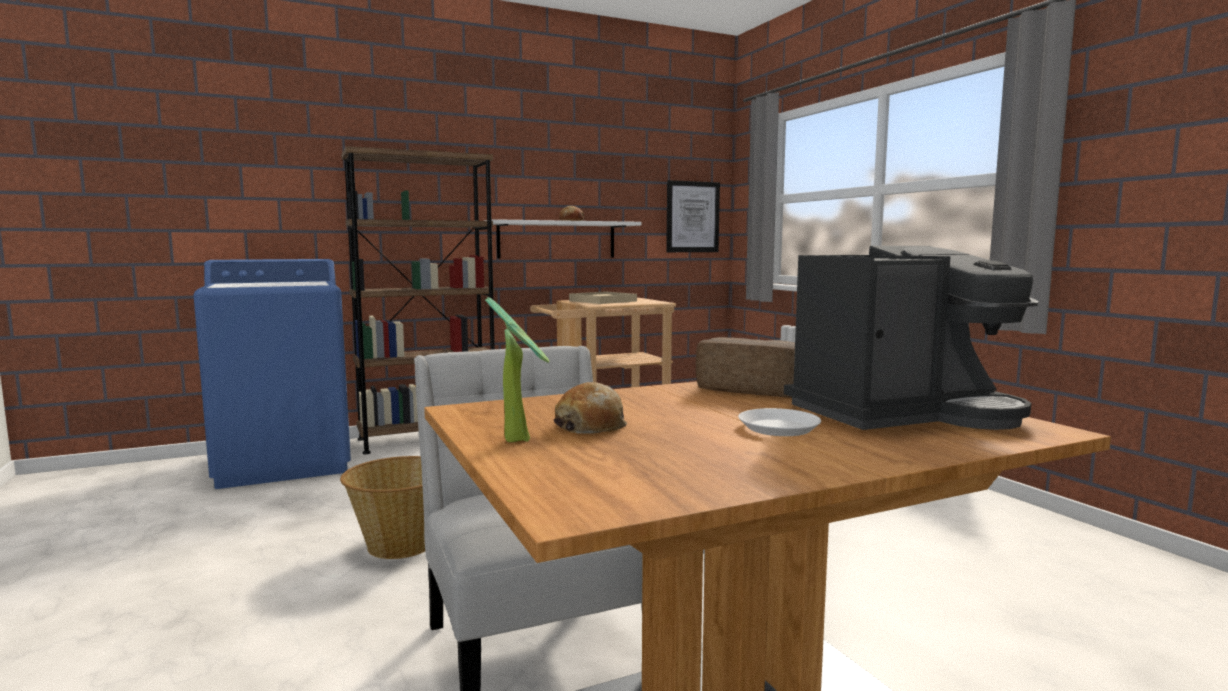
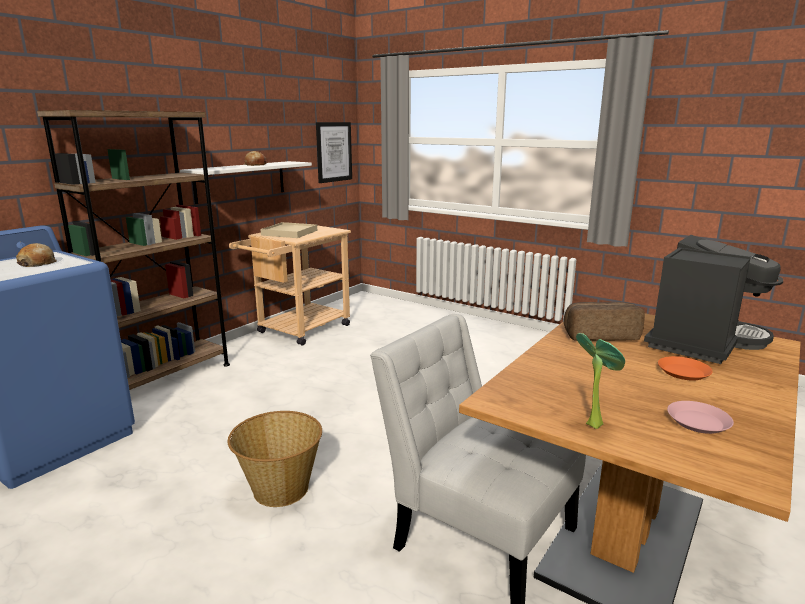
camera: 30 degrees left, 10 degrees up
(591, 425) = (599, 397): bread -> bread (38, 263)
(659, 461) = (698, 421): none -> pink plate
(779, 428) = (684, 372): white plate -> orange plate

